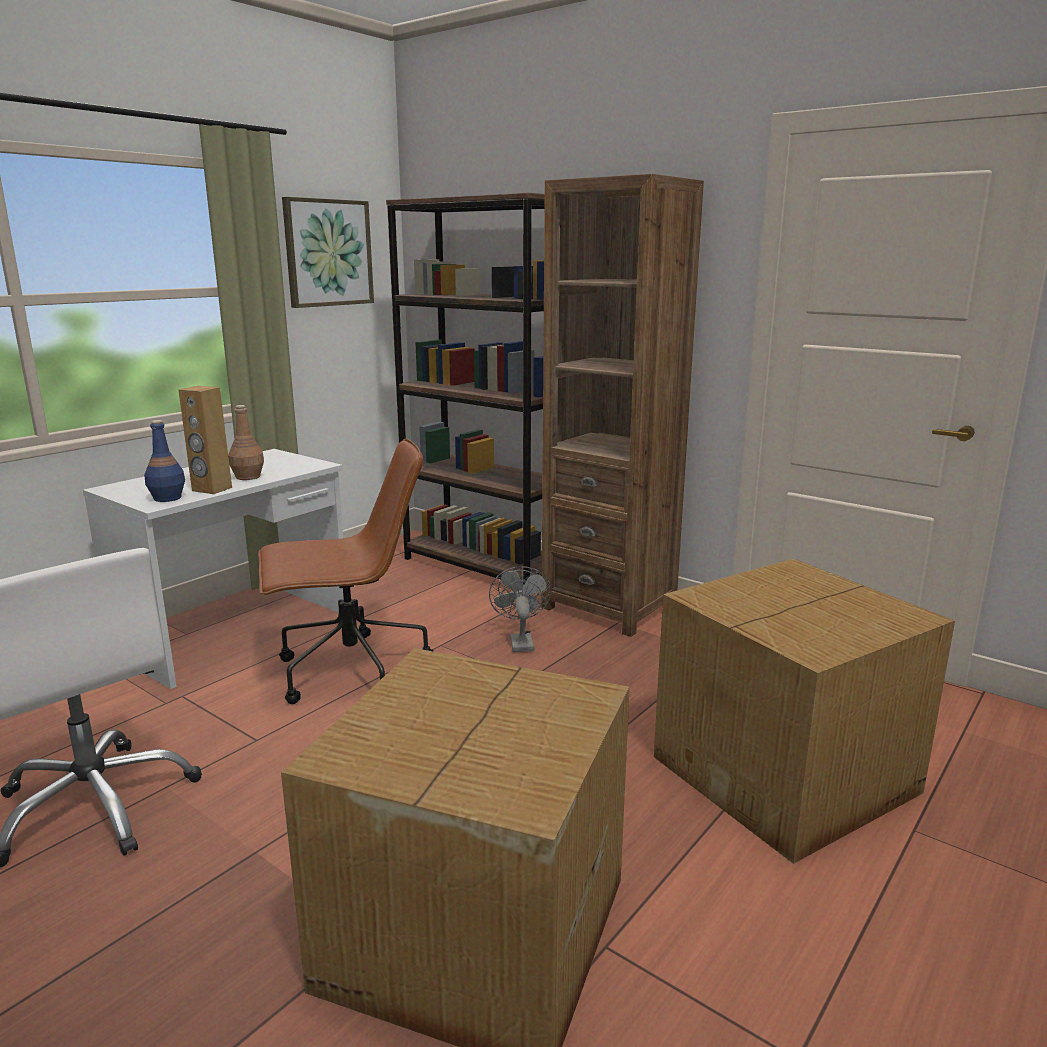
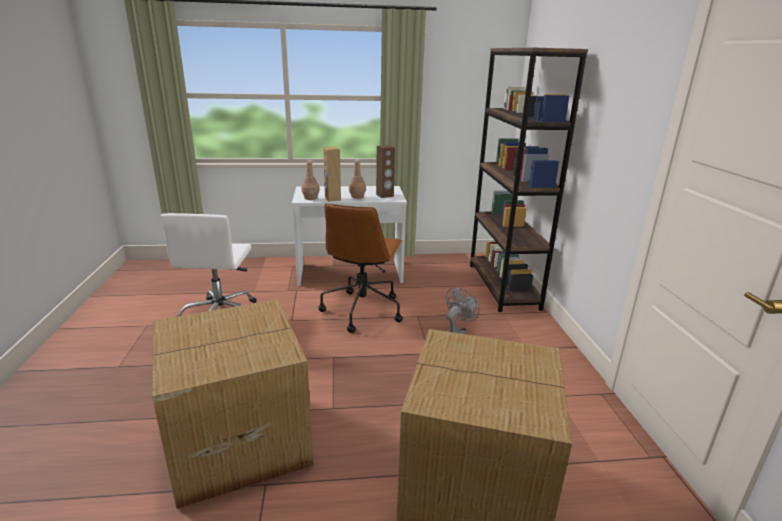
camera: 45 degrees right, 5 degrees up
(167, 498) = (310, 198): blue bottle -> brown bottle
(288, 465) = (385, 195): none -> brown speaker
(328, 253) = (462, 79): picture -> none
(349, 672) = (362, 310): brown office chair -> brown office chair turned 75 degrees clockwise
(609, 607) = (537, 338): brown bookcase -> none

